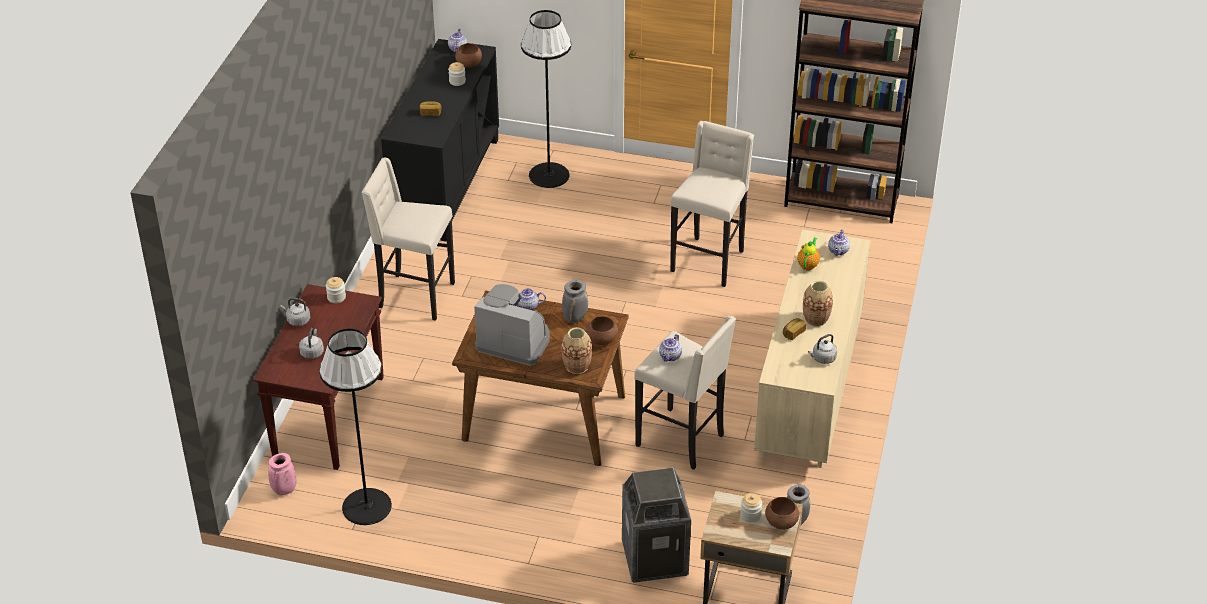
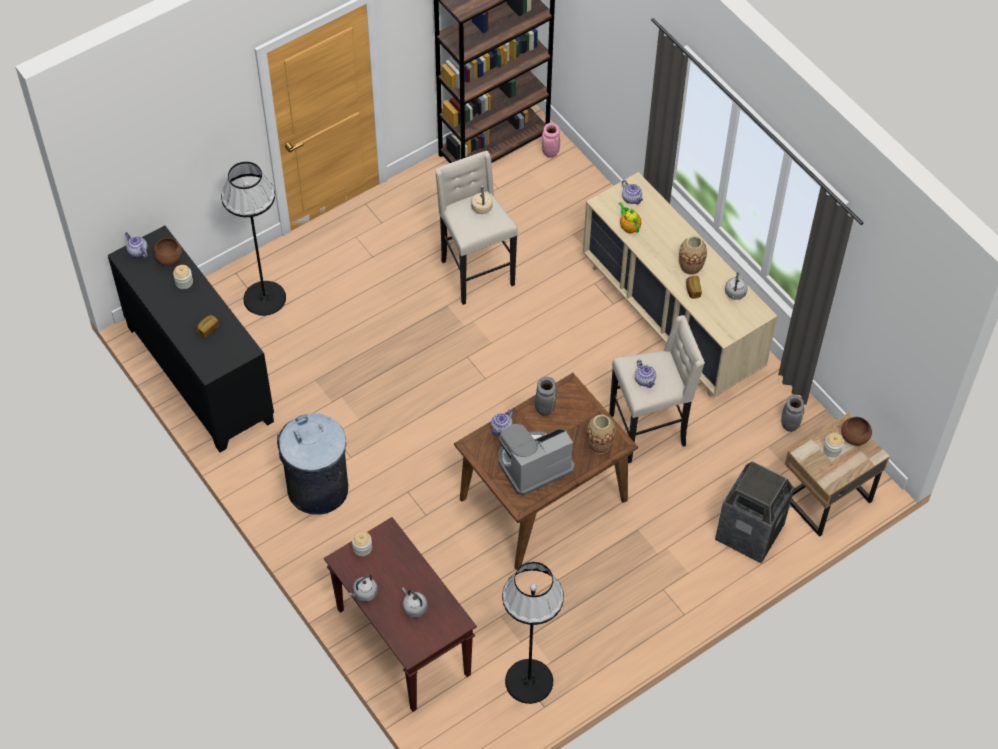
camera: 50 degrees left, 15 degrees up
(284, 490) = (458, 727): pink vase -> pink vase (551, 153)
(414, 296) = (317, 489): beige stool -> grey trash can
(601, 340) = (585, 408): brown bowl -> none
(722, 182) = (481, 206): none -> beige kettle

